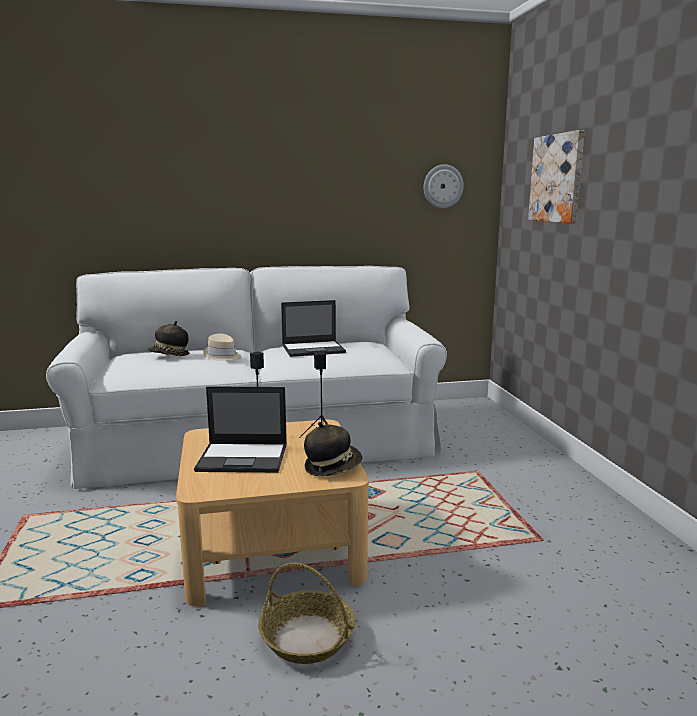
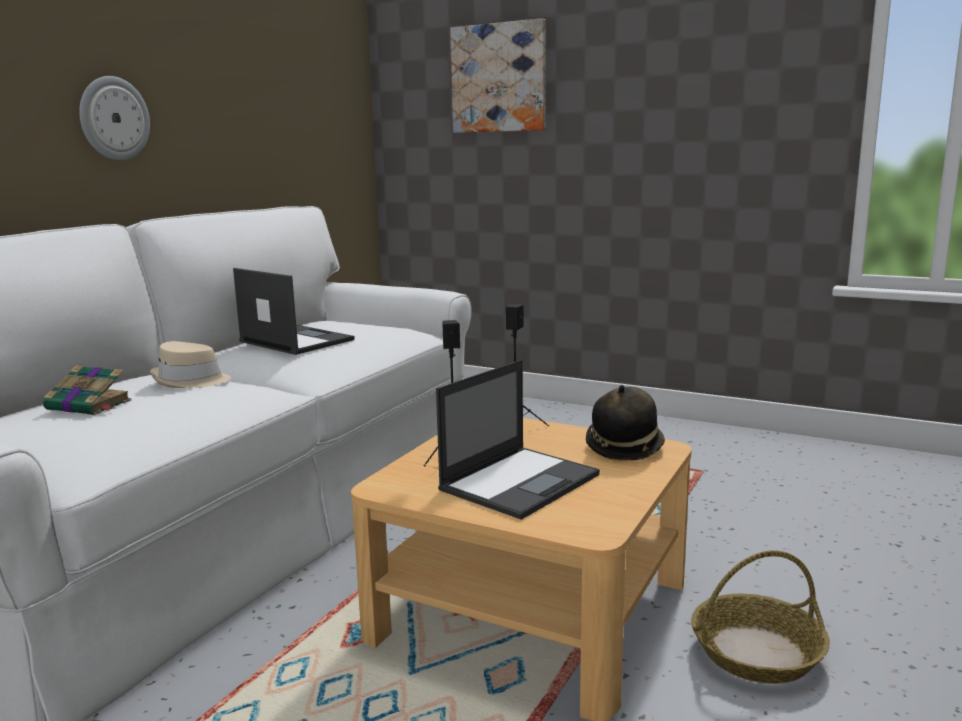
camera: 50 degrees left, 0 degrees up
(169, 356) = (90, 405): hat -> book
(314, 349) = (295, 340): laptop -> laptop turned 75 degrees counterclockwise
(443, 186) = (320, 89): wall clock -> wall clock (113, 118)

